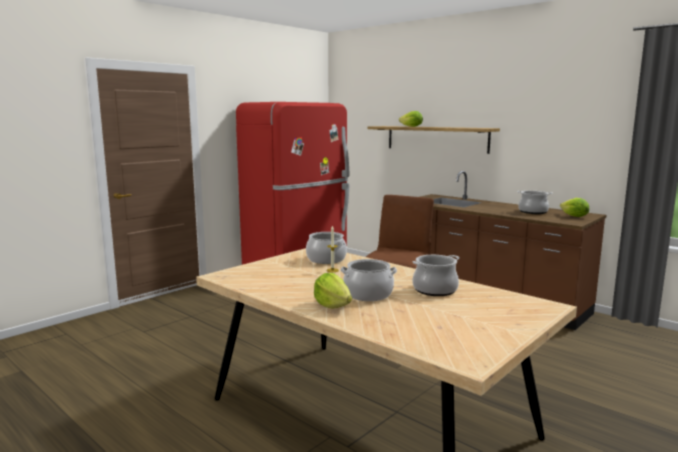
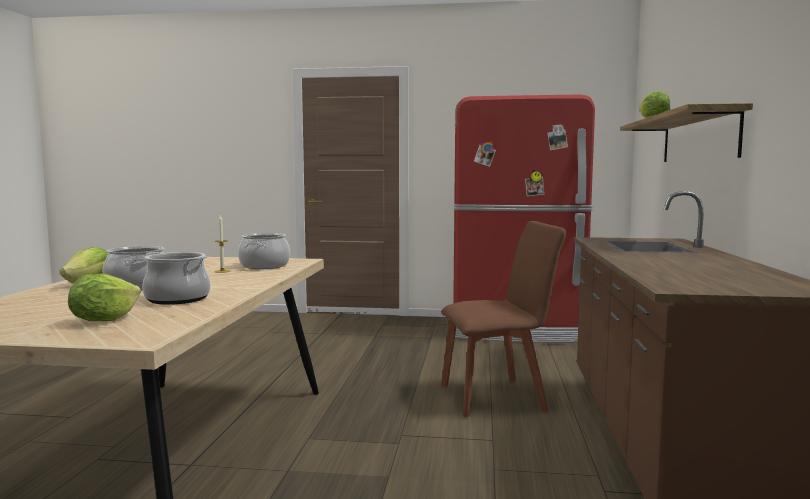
camera: 55 degrees right, 5 degrees down
(533, 212) = (704, 270): cooking pot -> none
(574, 216) = (746, 285): lettuce -> lettuce (104, 320)

